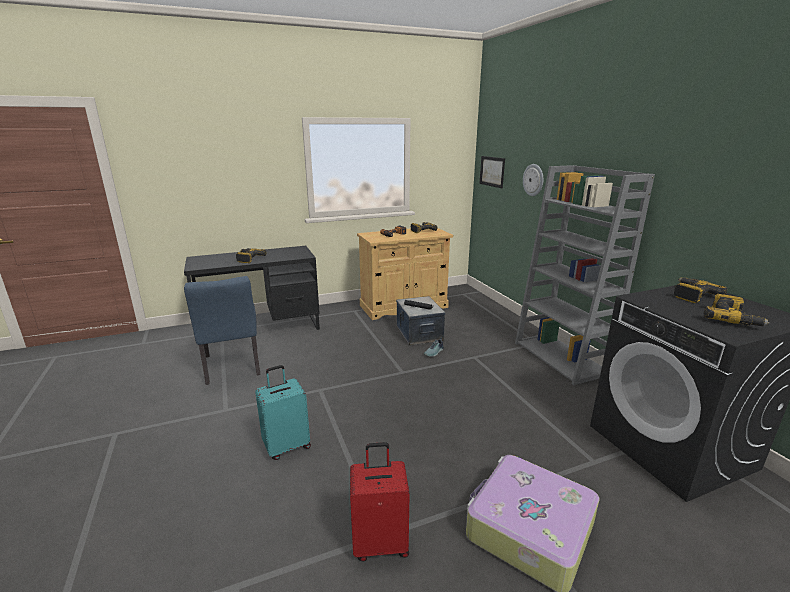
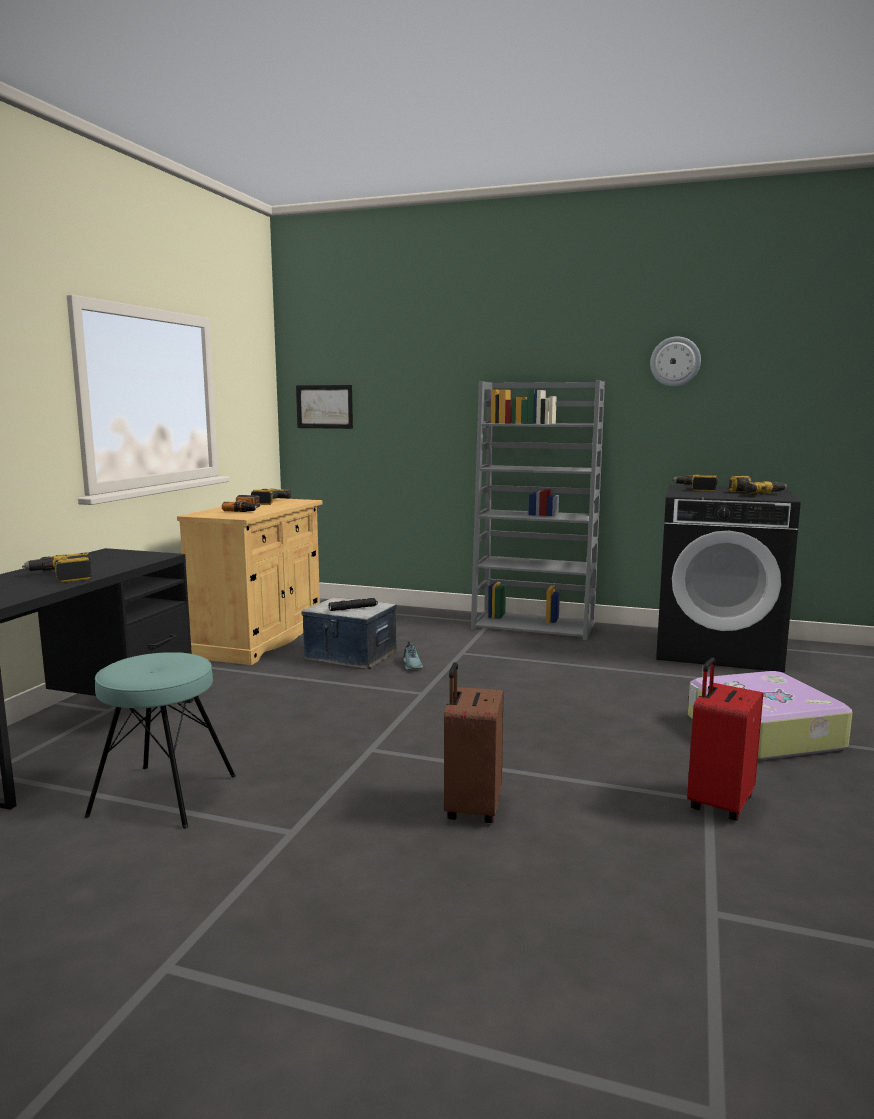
camera: 50 degrees left, 10 degrees down
(232, 368) = (163, 795): blue chair -> turquoise stool
(287, 446) = (471, 808): turquoise suitcase -> brown suitcase
(533, 180) = (416, 409): wall clock -> wall clock (675, 361)

